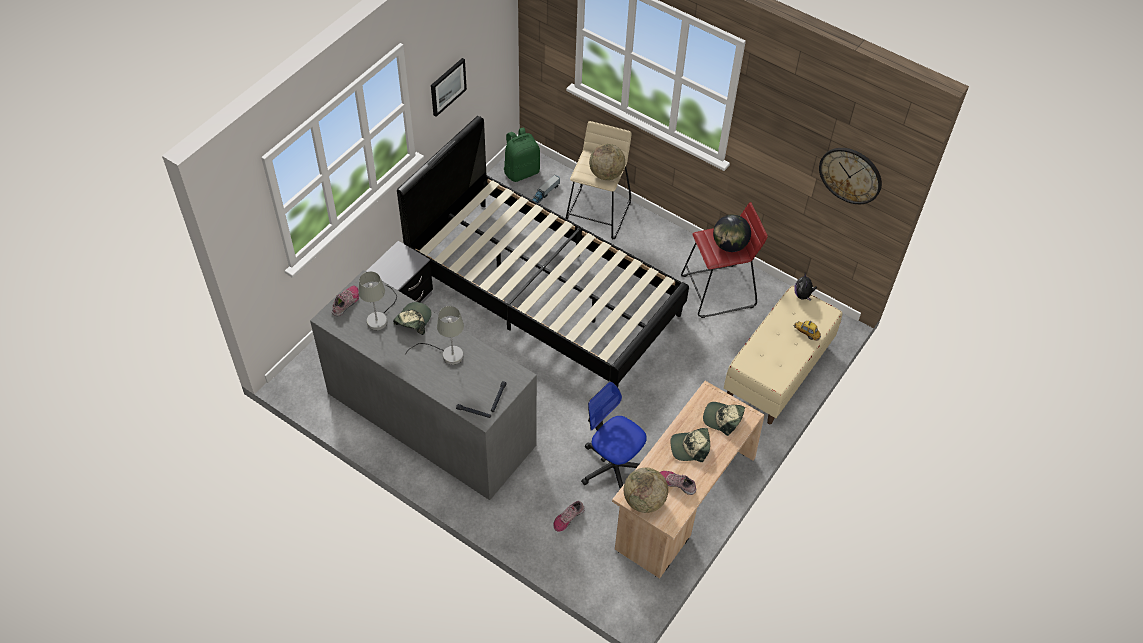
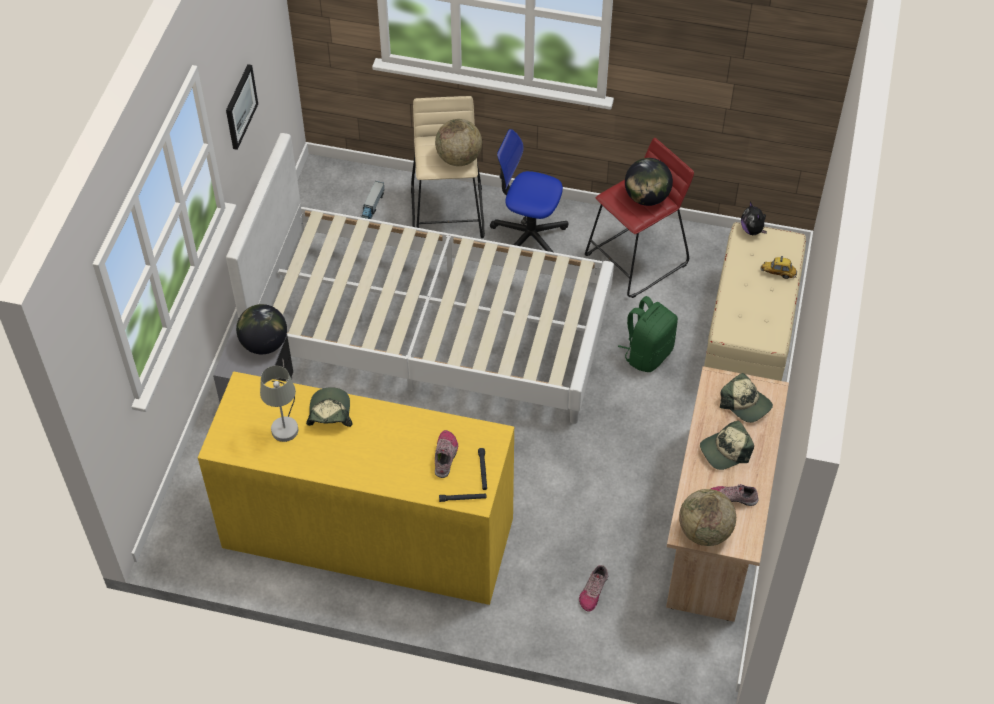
camera: 20 degrees left, 0 degrees up
(346, 303) = (233, 420): shoe -> shoe (445, 456)
(410, 261) = (264, 344): none -> globe
(430, 418) = (368, 532): grey dresser -> yellow dresser
(446, 354) = (392, 440): grey table lamp -> none
(521, 171) = (329, 190): green backpack -> green backpack (647, 353)
(544, 292) = (431, 330): black bed -> white bed
(613, 466) = (615, 510): office chair -> office chair (528, 236)
(722, 419) = (745, 404): cap -> cap turned 135 degrees counterclockwise
(850, 175) = (780, 67): wall clock -> none

